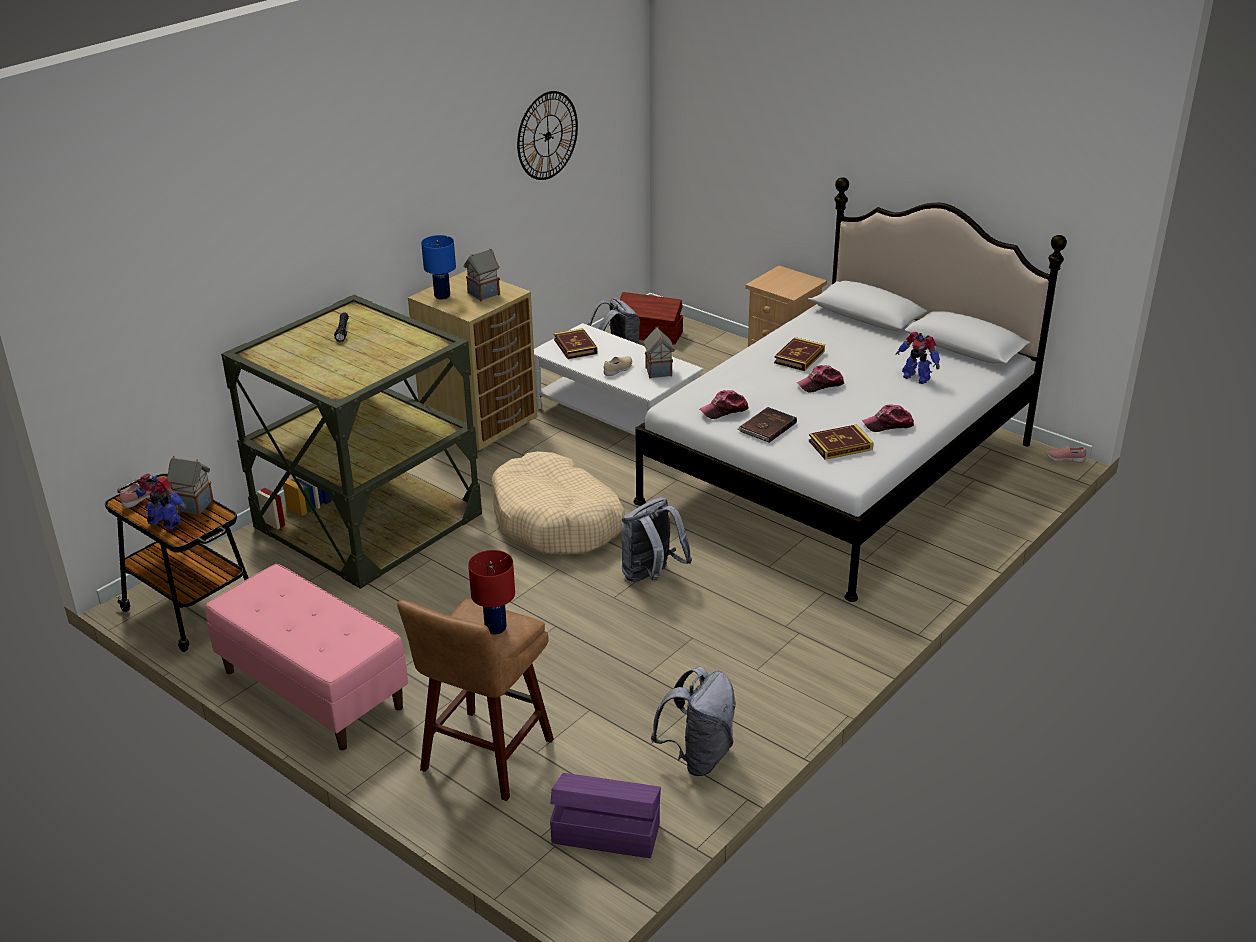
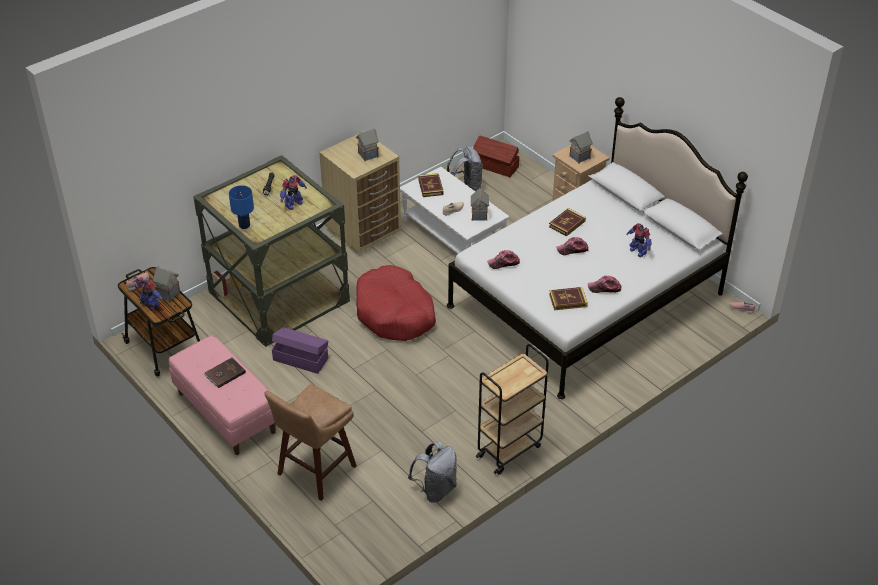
camera: 10 degrees right, 10 degrees up
(387, 348) = (293, 204): none -> toy robot
(443, 296) = (342, 154): blue table lamp -> blue table lamp (245, 226)
(497, 629) = (322, 408): red table lamp -> none
(547, 135) = (426, 43): wall clock -> none
(557, 521) = (395, 313): beige dog bed -> red dog bed
(605, 832) = (371, 528): purple storage box -> purple storage box (300, 358)
(651, 576) = (443, 363): grey backpack -> none
(767, 427) = (526, 279): brown book -> brown book (224, 373)
(785, 284) = (579, 157): none -> toy house
(800, 686) = (509, 453): none -> brown cart

